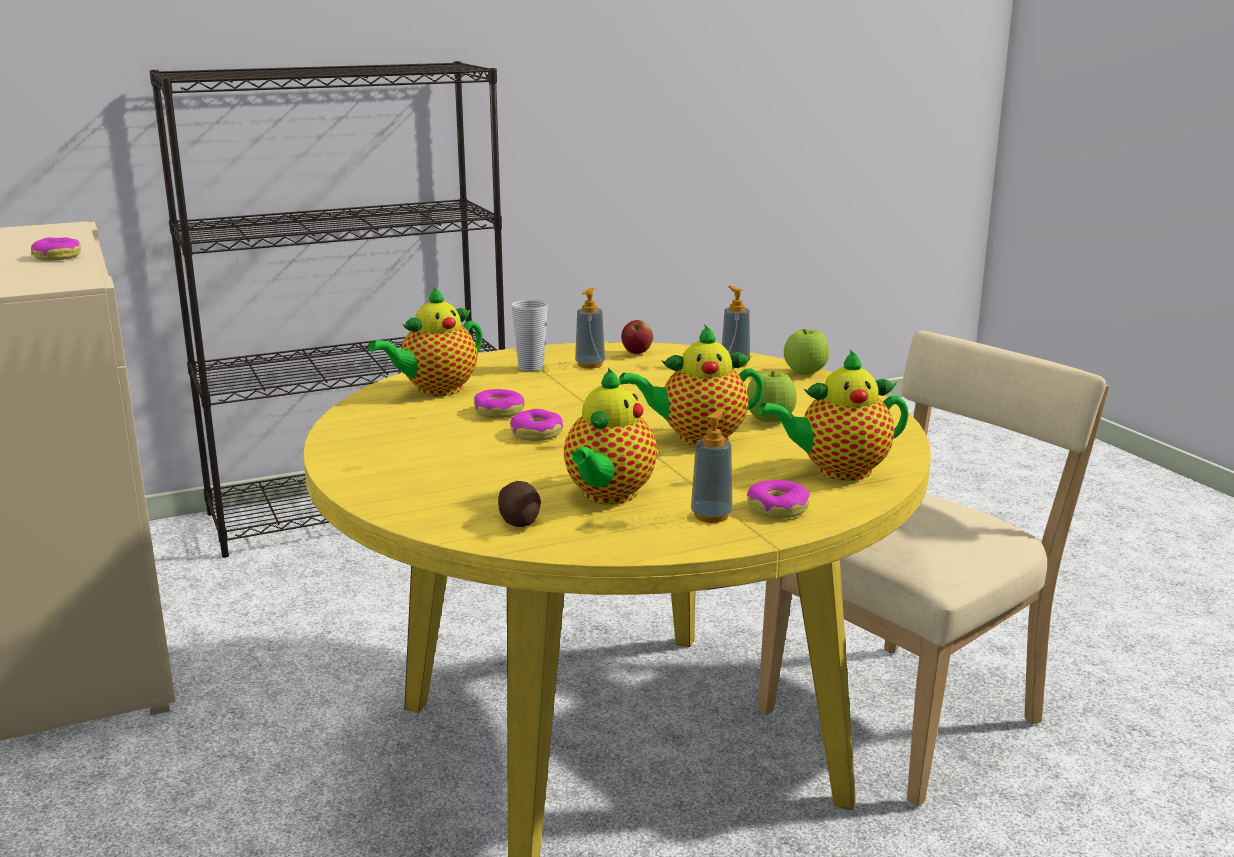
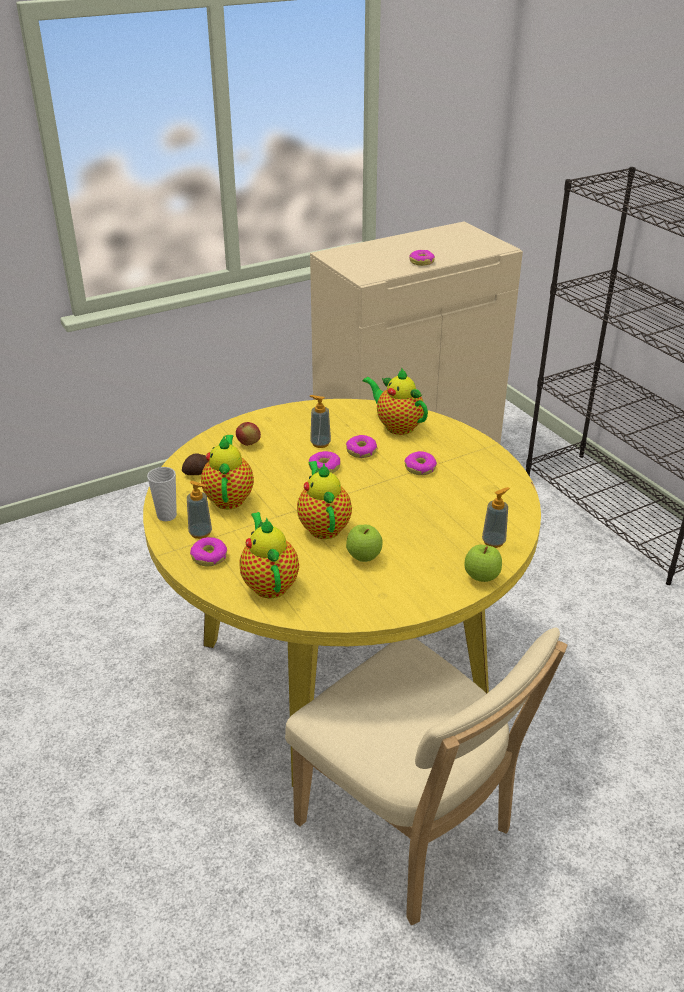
camera: 85 degrees right, 15 degrees up
(531, 368) = (453, 454): cup -> cup (167, 515)
(560, 384) = (420, 468): none -> donut
(590, 365) = (468, 477): soap dispenser -> soap dispenser (320, 443)
(607, 496) = (229, 497): teapot -> teapot turned 75 degrees clockwise
(637, 353) = (505, 495): apple -> apple (248, 444)

